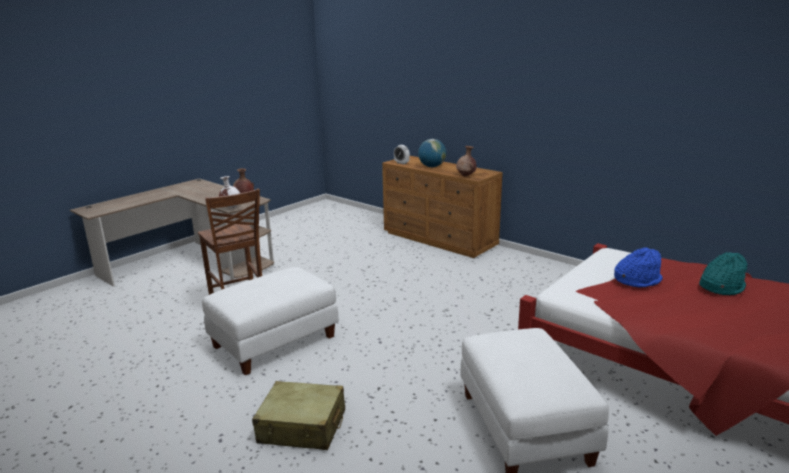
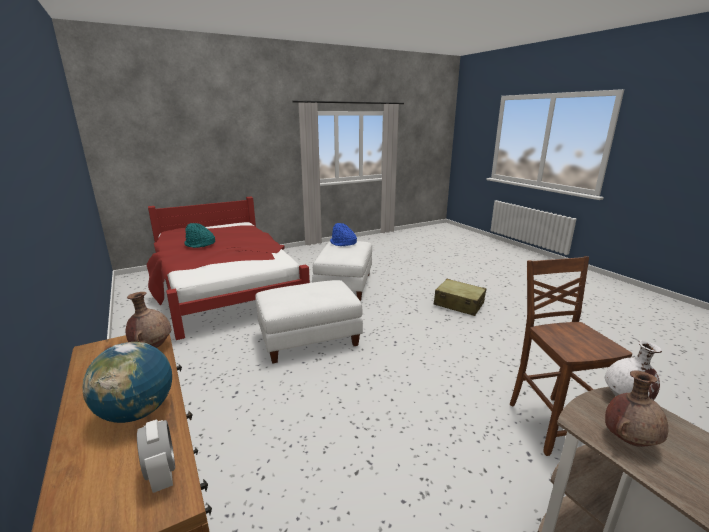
camera: 160 degrees left, 0 degrees up
(274, 341) = (489, 362): white ottoman -> white ottoman (309, 340)
(637, 280) = (229, 255): blue hat -> blue hat (343, 243)

